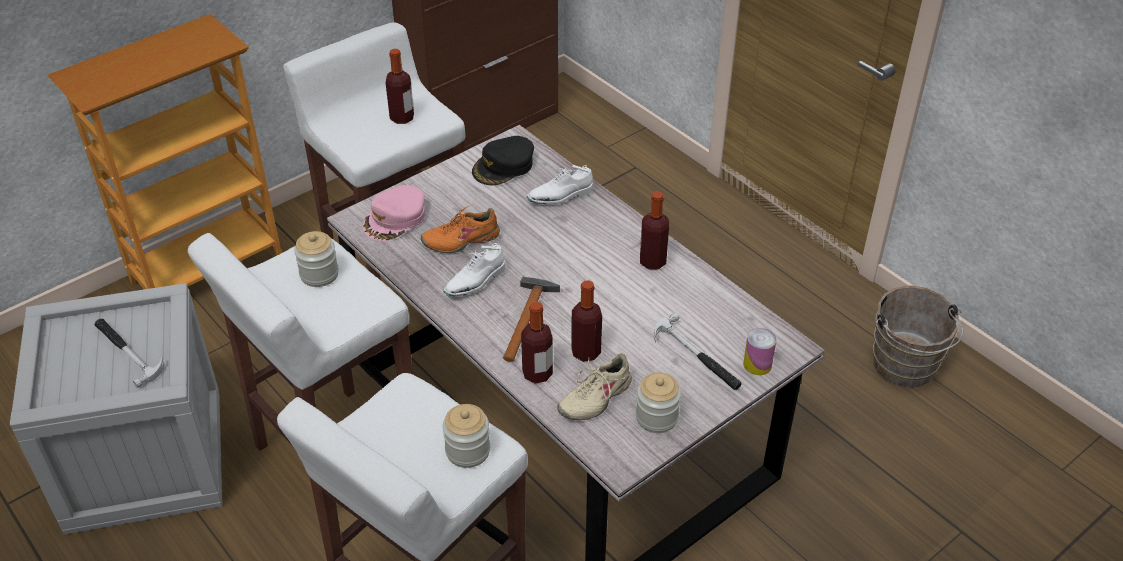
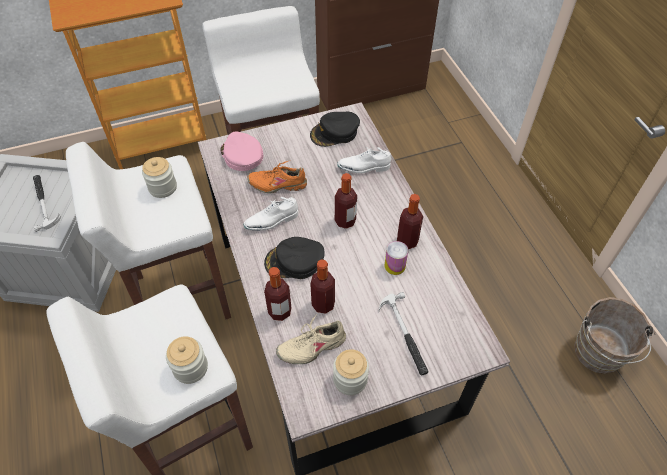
camera: 20 degrees right, 10 degrees up
(395, 219) = (241, 155): pink cap -> pink cap turned 90 degrees clockwise
(402, 118) = (277, 79): bottle -> bottle (345, 221)
(527, 318) = (294, 262): hammer -> black cap
(757, 364) = (449, 357): can -> can (395, 266)

